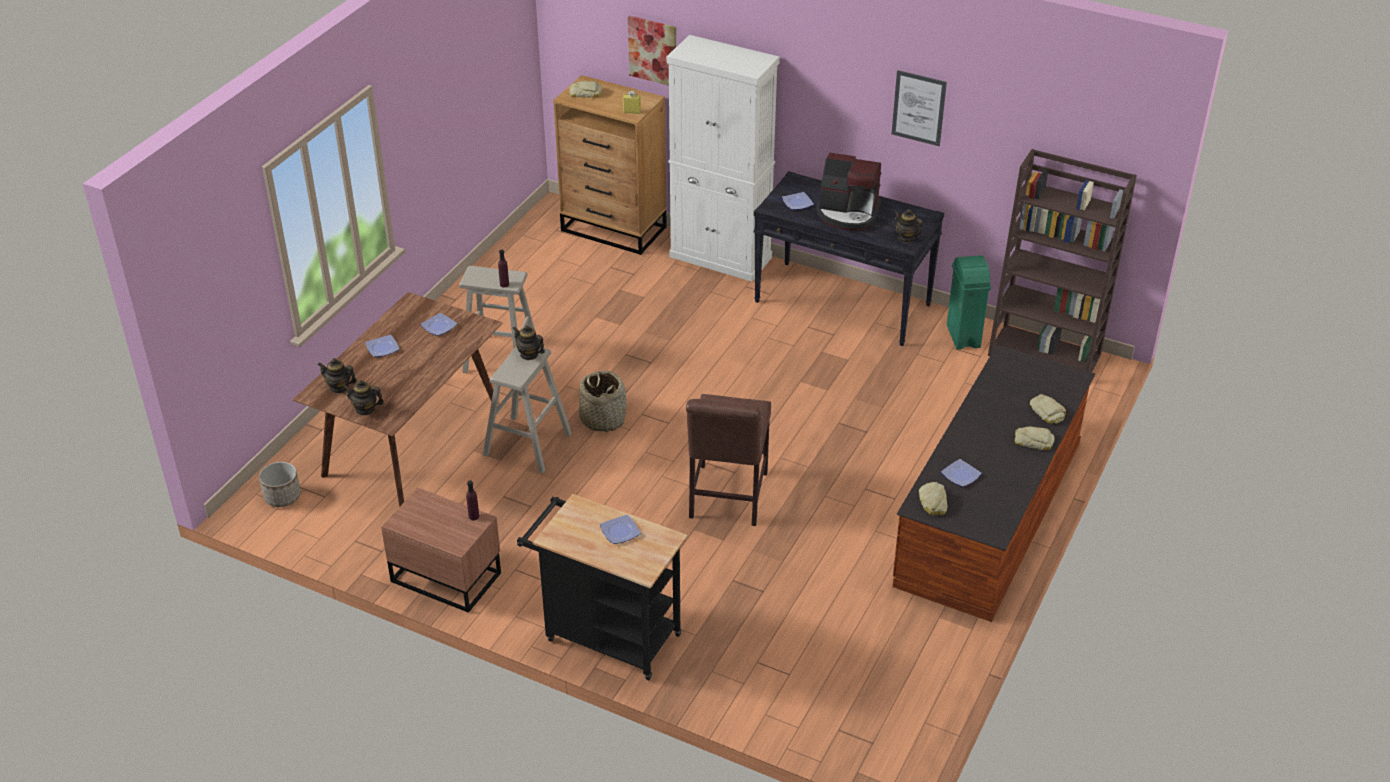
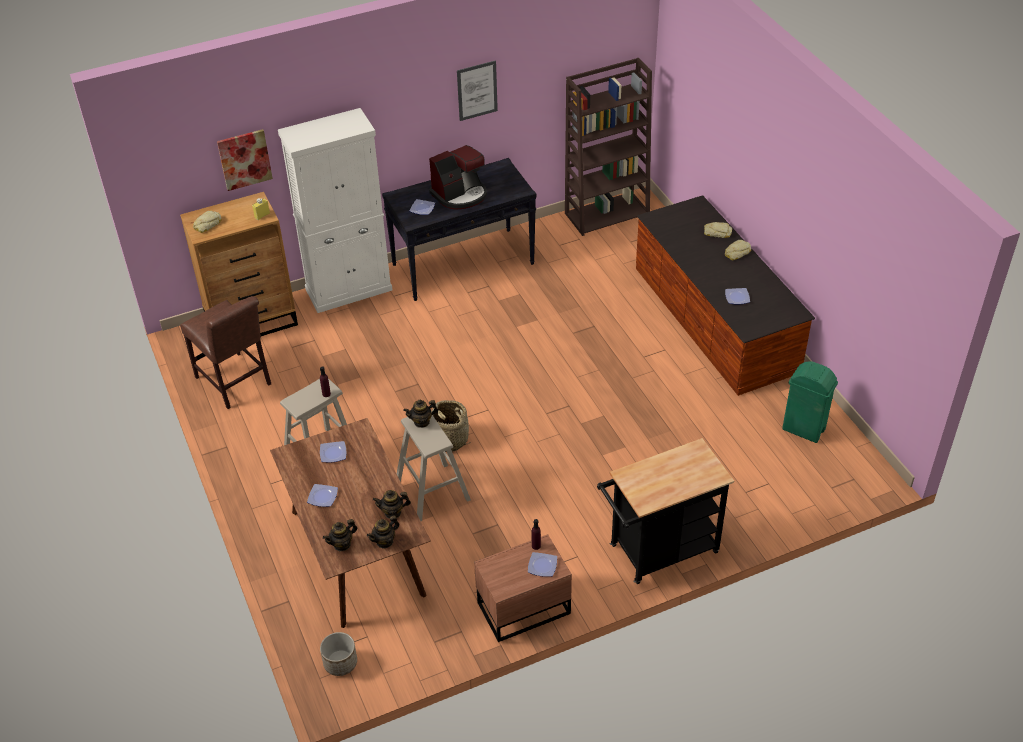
camera: 50 degrees left, 5 degrees up
(620, 532) = (670, 468): plate -> plate (542, 566)
(726, 499) = (589, 423): brown chair -> brown chair (235, 383)
(906, 238) = (515, 186): teapot -> teapot (393, 512)
(933, 502) = (749, 322): bread -> none
(963, 337) = (554, 235): green trash can -> green trash can (804, 430)

